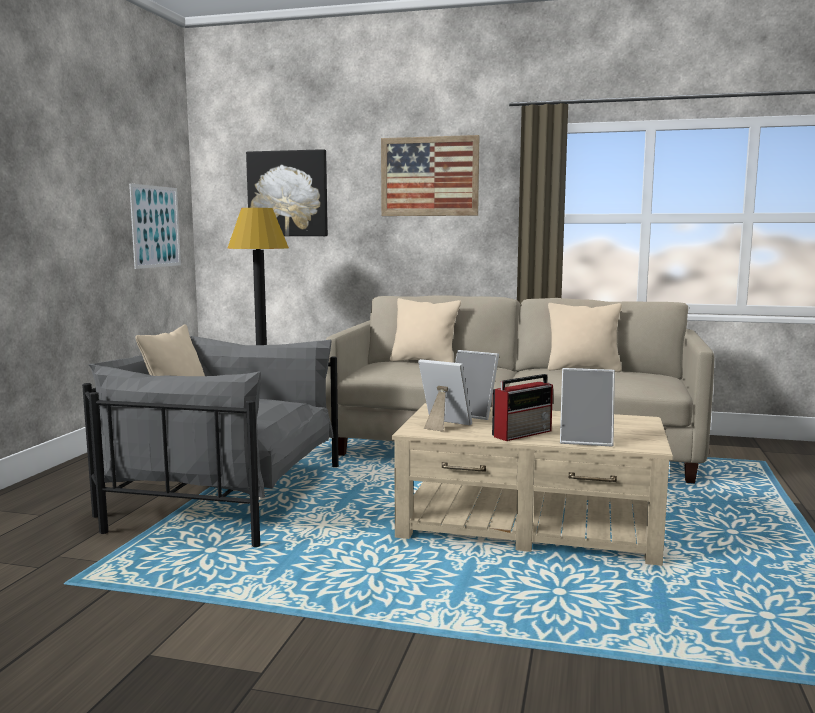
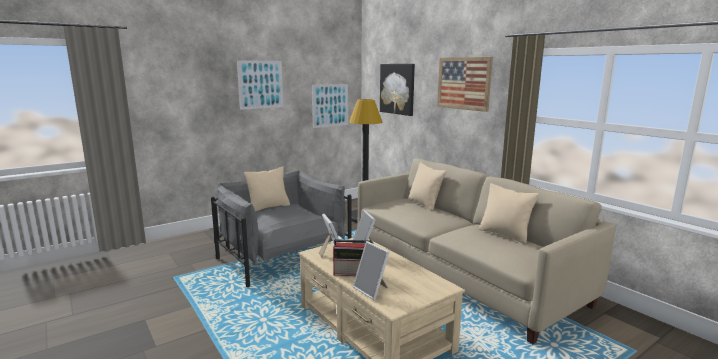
camera: 40 degrees right, 5 degrees up
(54, 173) = (261, 84): none -> picture

